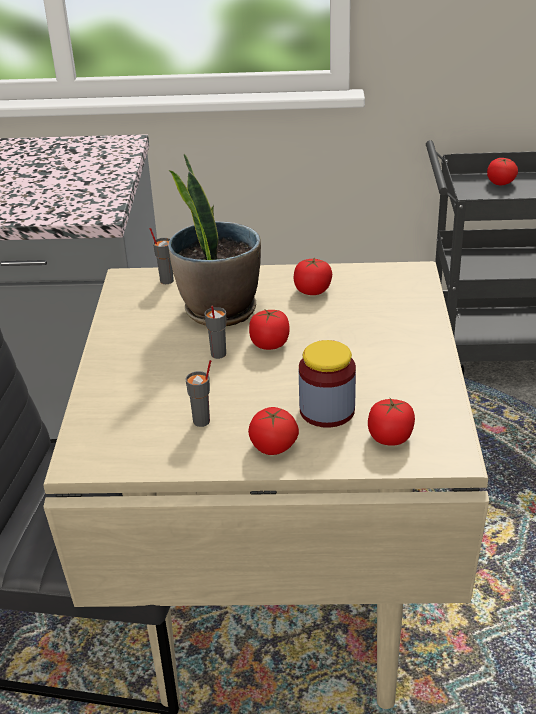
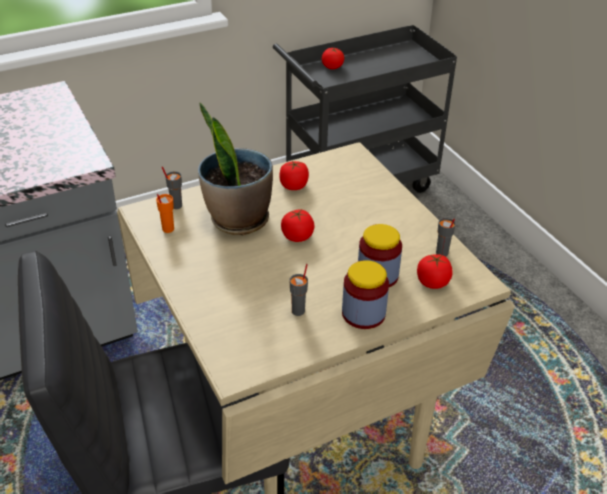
camera: 30 degrees left, 5 degrees up
(137, 301) = (167, 229): none -> orange cup
(218, 354) = (266, 255): grey cup -> grey cup (442, 253)
(273, 446) = (363, 314): tomato -> jar

